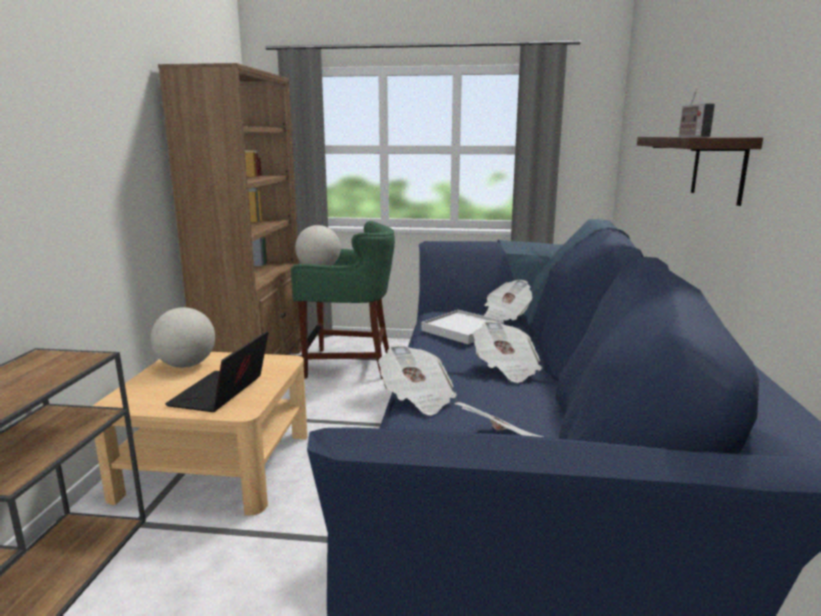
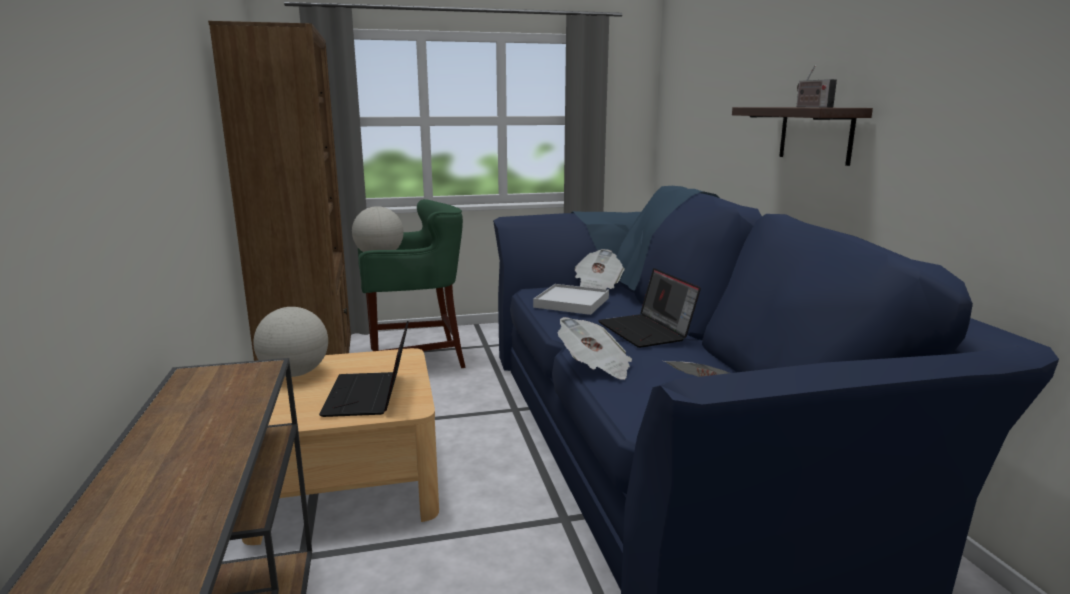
camera: 20 degrees left, 0 degrees up
(506, 368) = (647, 331): newspaper -> laptop

